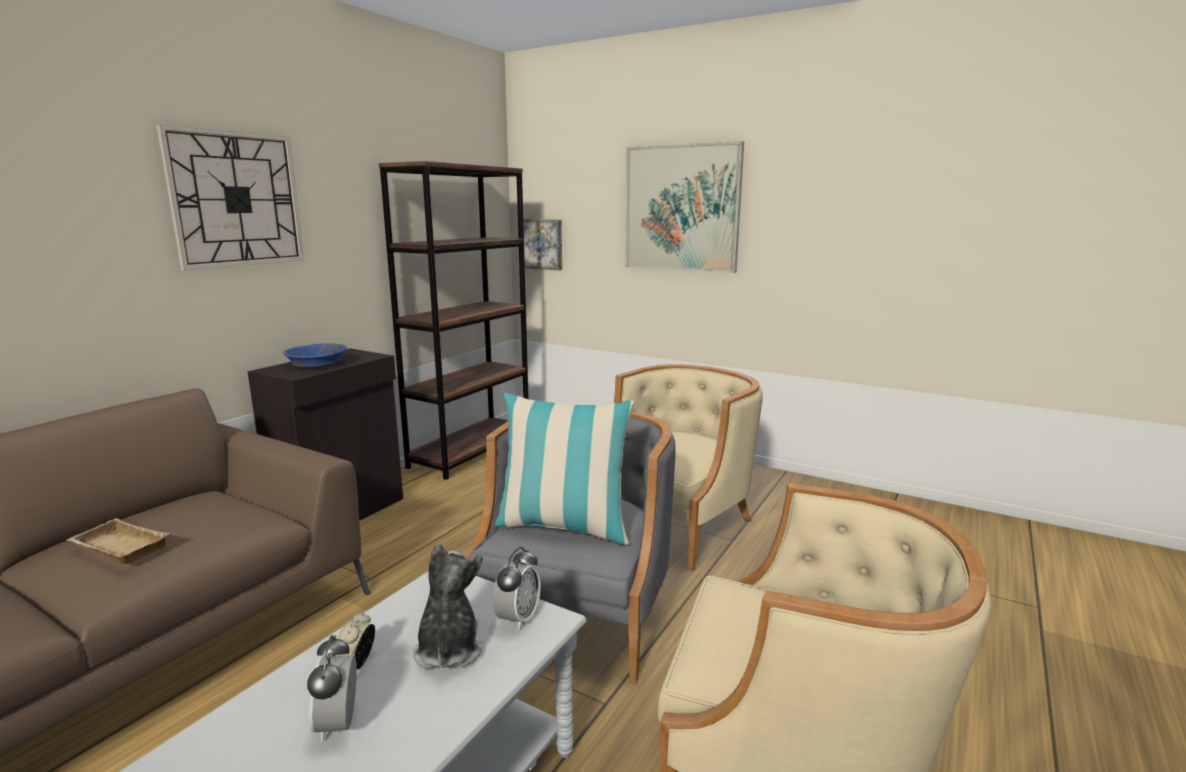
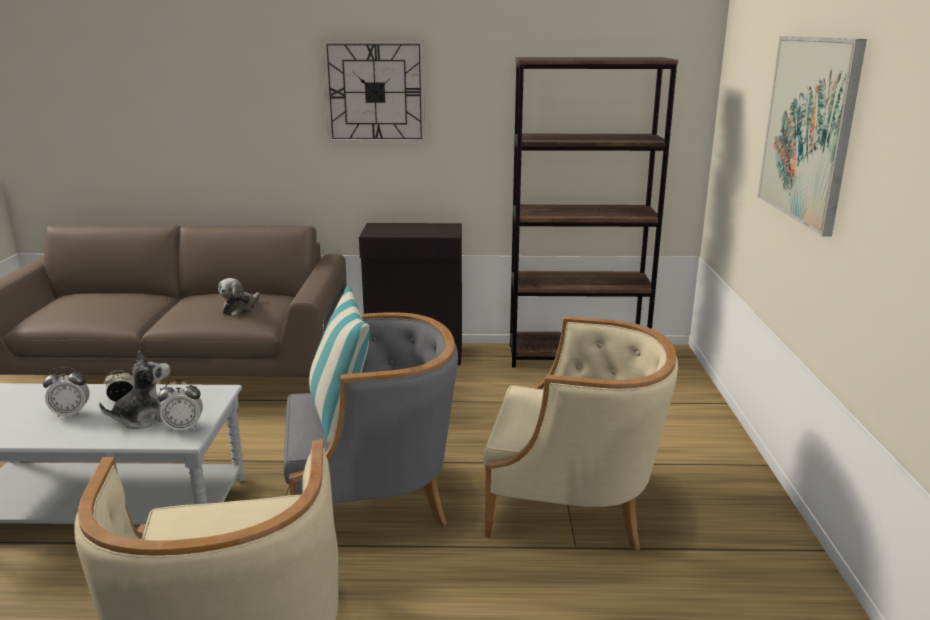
camera: 60 degrees right, 5 degrees up
(117, 548) = (197, 305): beige tray -> none
(200, 522) = (240, 308): none -> plush toy
(317, 365) = (402, 230): blue bowl -> none
(338, 724) = (71, 413): alarm clock -> alarm clock turned 150 degrees counterclockwise
(542, 244) = (725, 149): picture -> none

